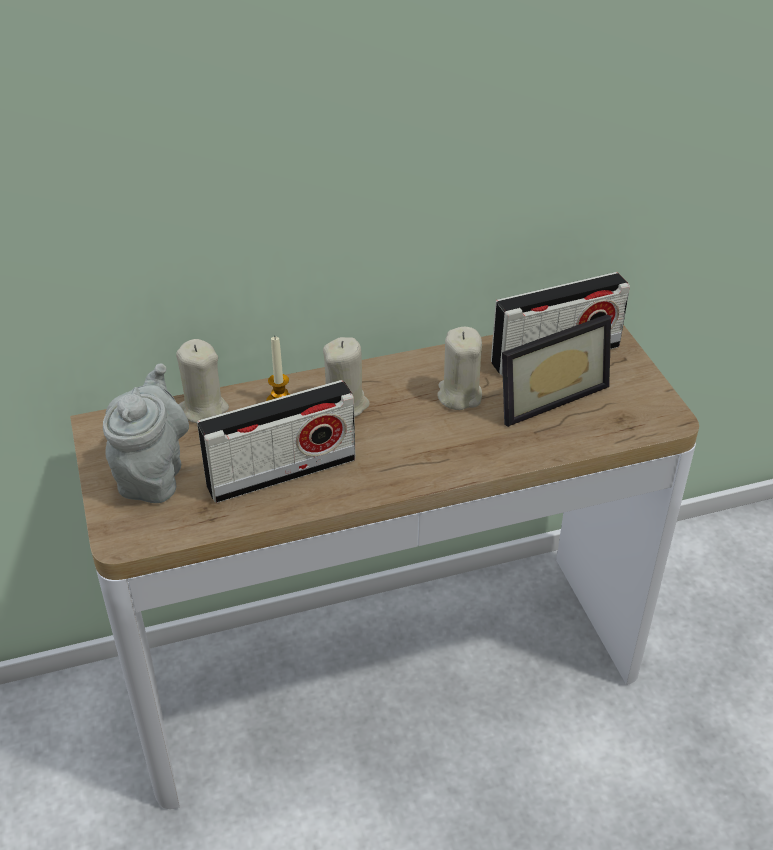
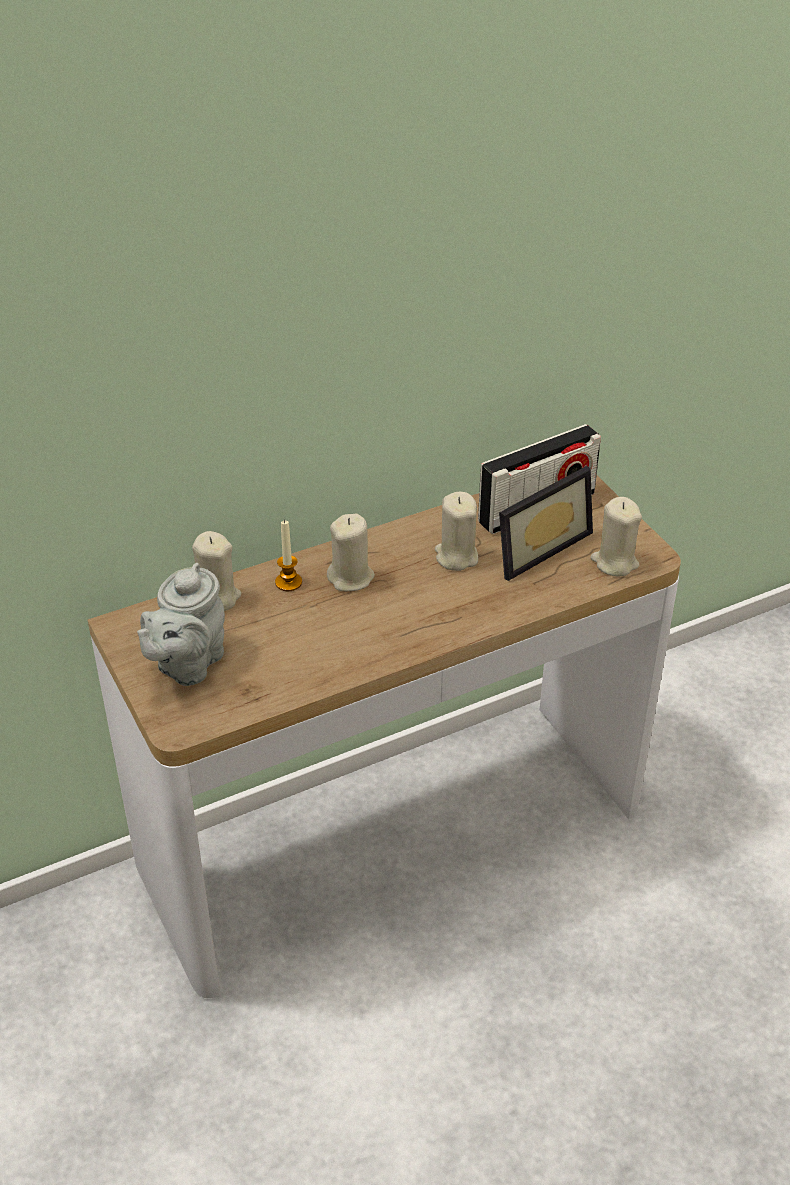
camera: 10 degrees left, 0 degrees up
(153, 474) = (187, 664): grey teapot -> grey teapot turned 150 degrees counterclockwise
(281, 472) = (309, 648): radio -> none
(626, 420) = (614, 562): none -> beige candle

